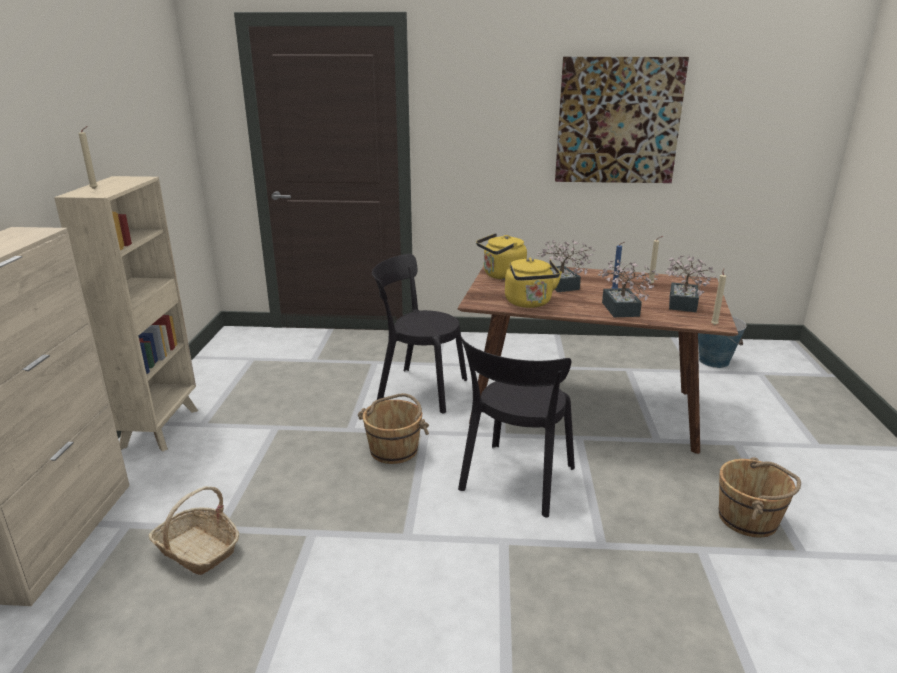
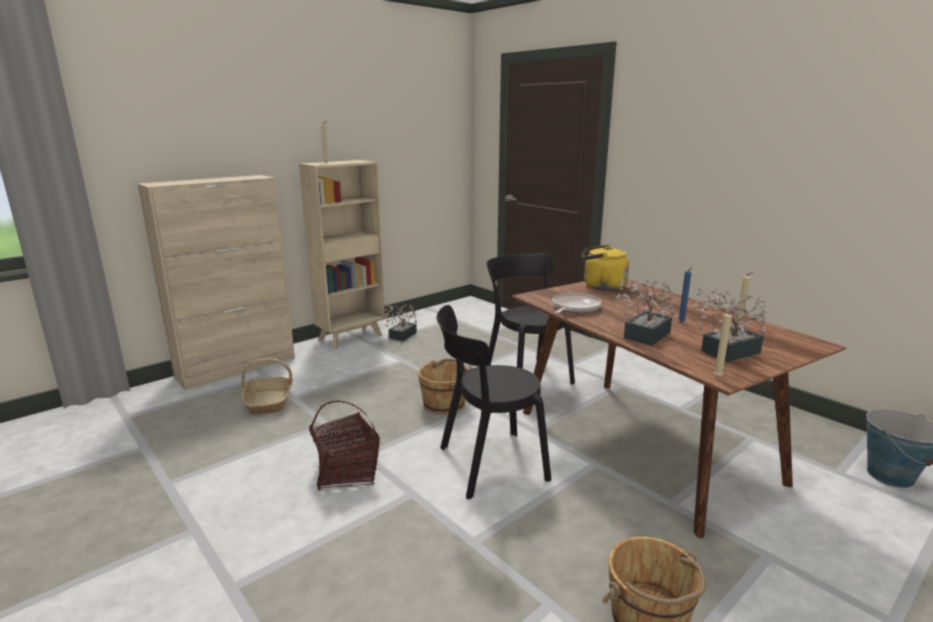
camera: 45 degrees right, 5 degrees down
(419, 561) = (346, 472): none -> basket
(529, 303) = (574, 308): yellow kettle -> frying pan
(562, 286) = (635, 306): potted plant -> potted plant (400, 336)
(618, 121) = (817, 148): picture -> none

